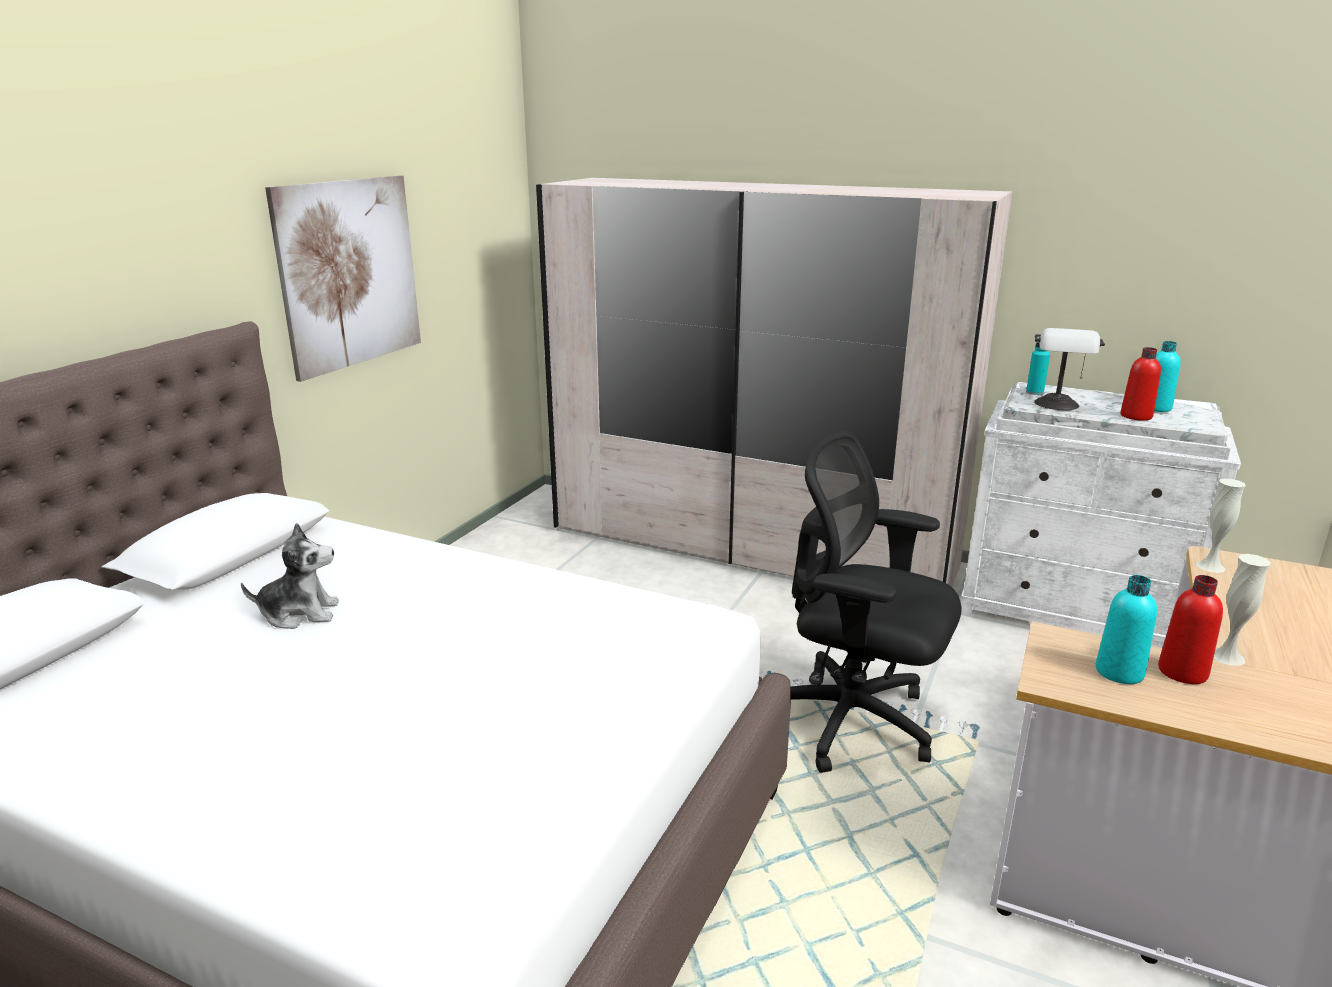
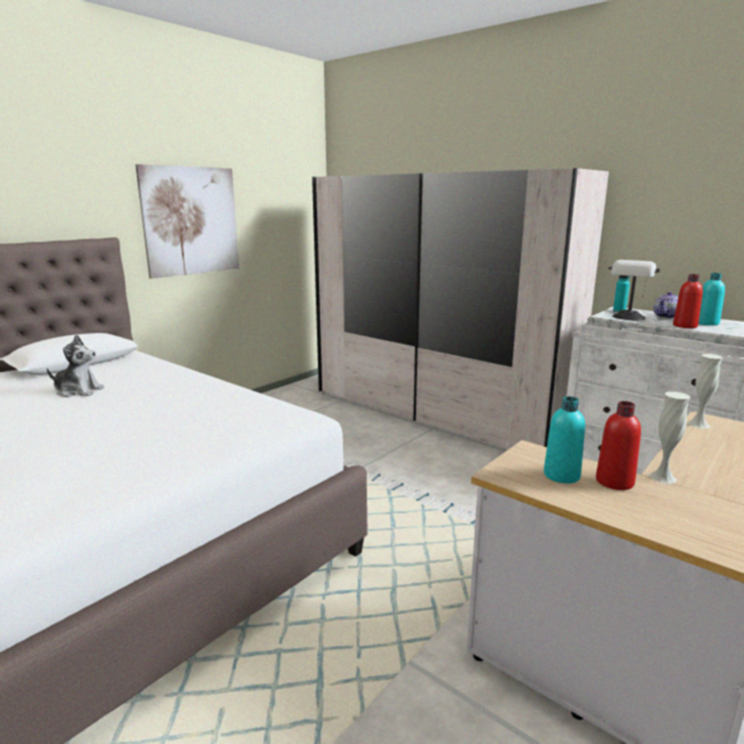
camera: 15 degrees right, 5 degrees down
(860, 721) = (446, 520): black office chair -> none
(1100, 399) = (666, 317): none -> teapot

